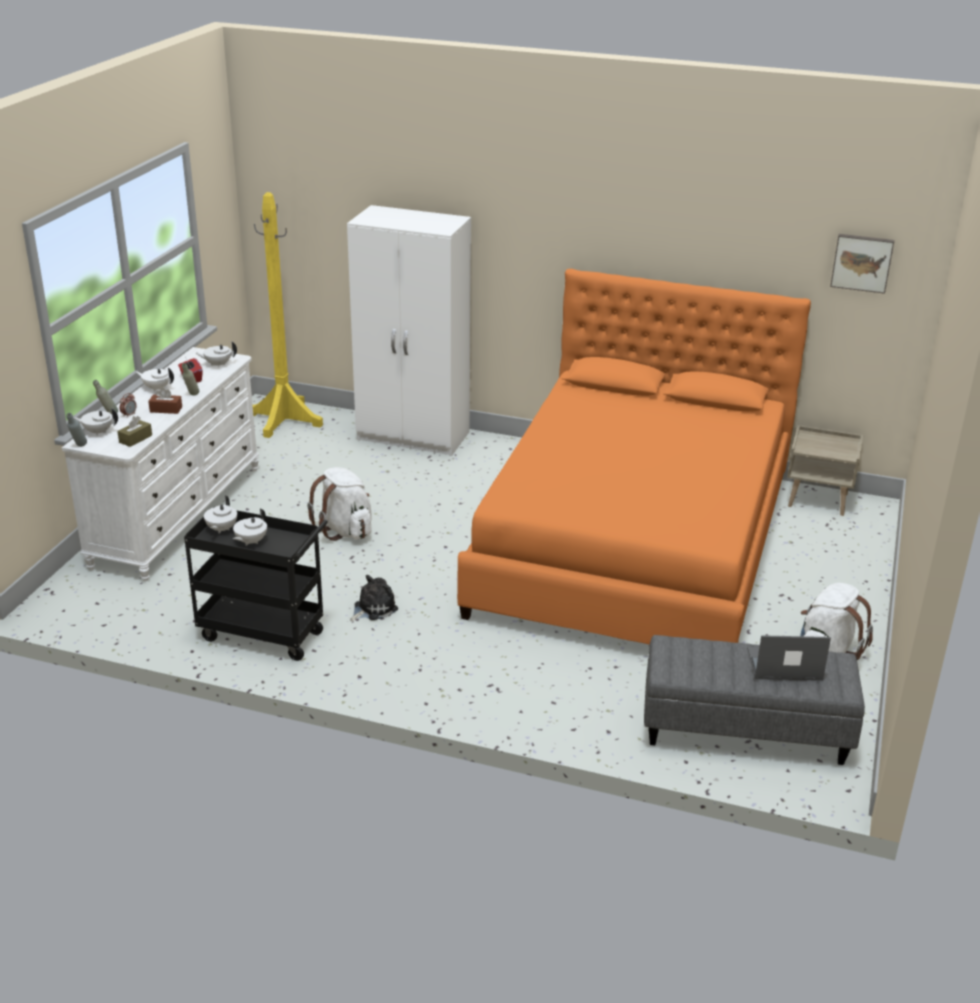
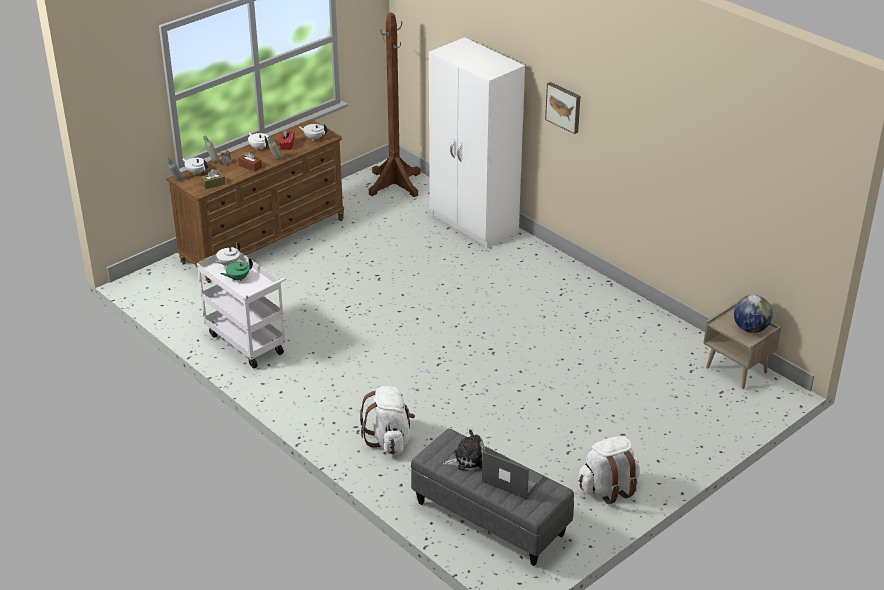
camera: 30 degrees right, 5 degrees up
(178, 516) = (264, 241): white dresser -> brown dresser
(250, 541) = (238, 278): white teapot -> green teapot
(265, 637) = (247, 345): black cart -> white cart
(284, 419) = (395, 184): yellow clothes rack -> brown clothes rack
(345, 530) = (361, 285): white backpack -> white backpack (389, 439)
(373, 608) = (329, 348): plush toy -> plush toy (467, 459)
(635, 544) = (553, 360): orange bed -> none
(836, 445) = (750, 329): none -> globe
(862, 262) = (784, 183): picture -> picture (564, 107)

